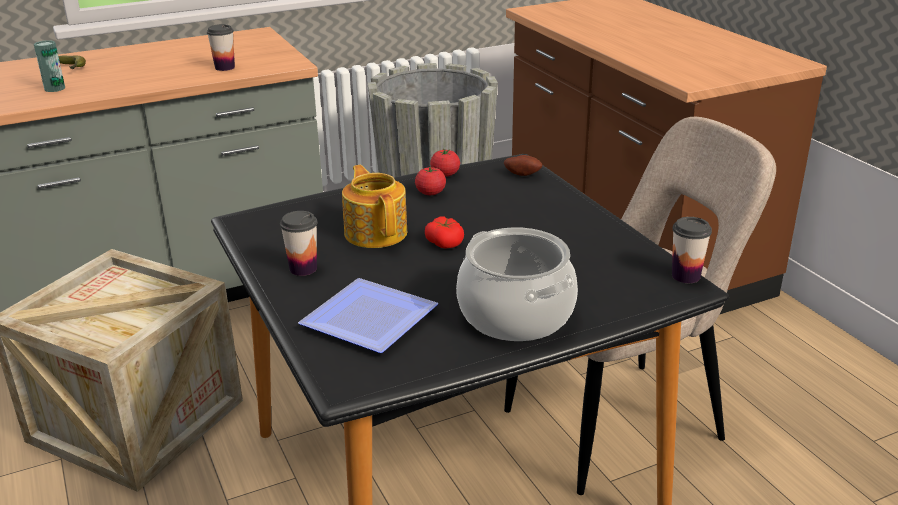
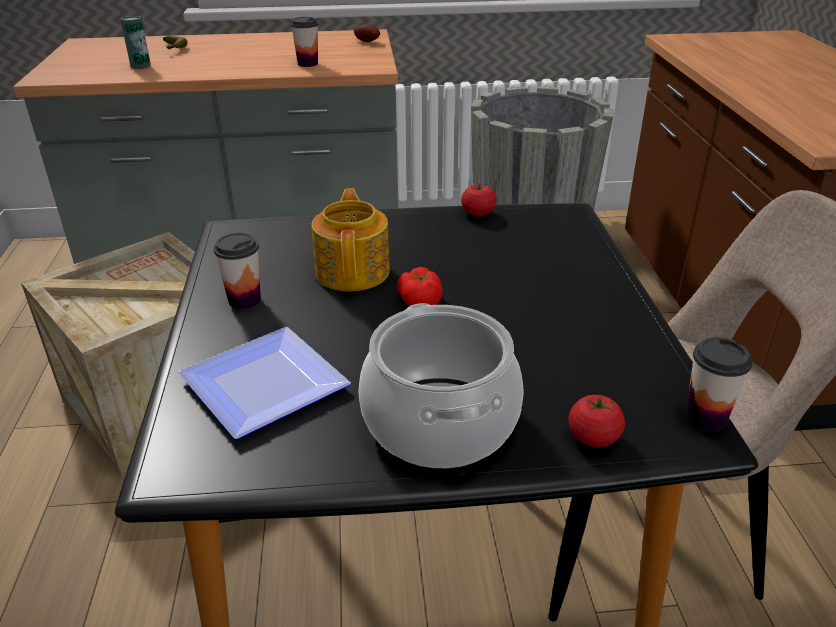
camera: 20 degrees right, 5 degrees up
(430, 193) = (446, 233): tomato -> tomato (593, 437)
(523, 174) = (568, 228): potato -> potato (367, 41)

